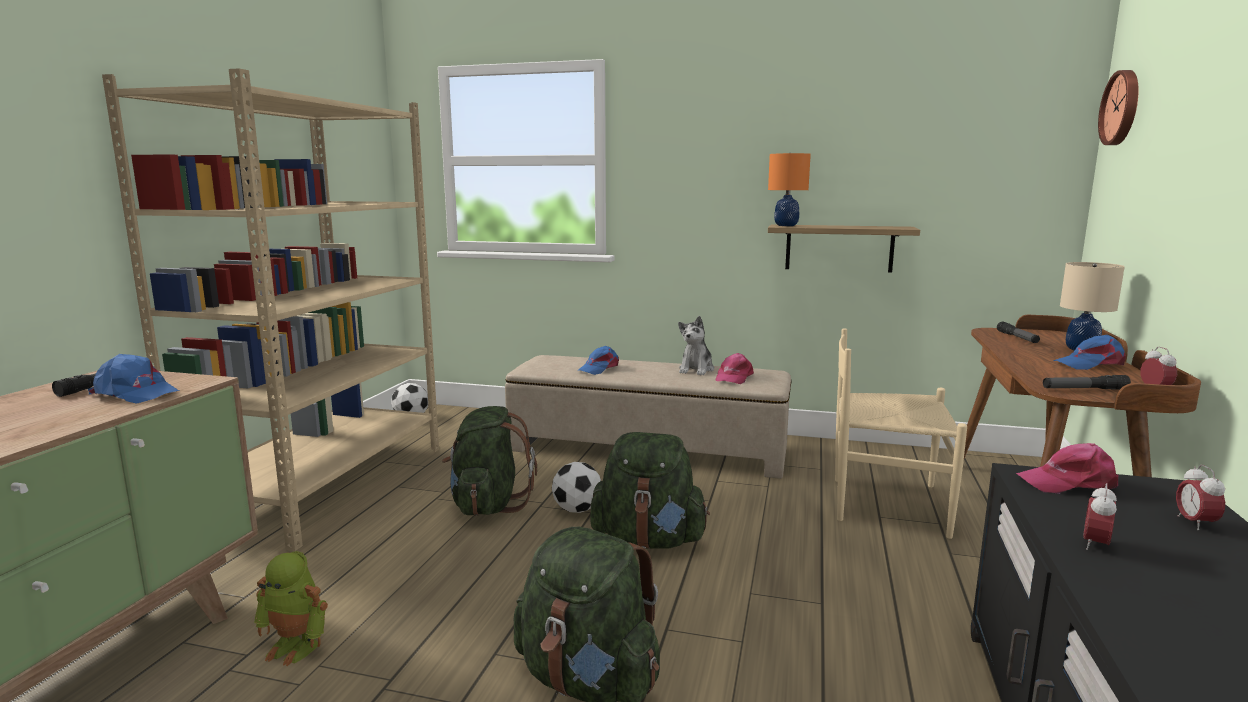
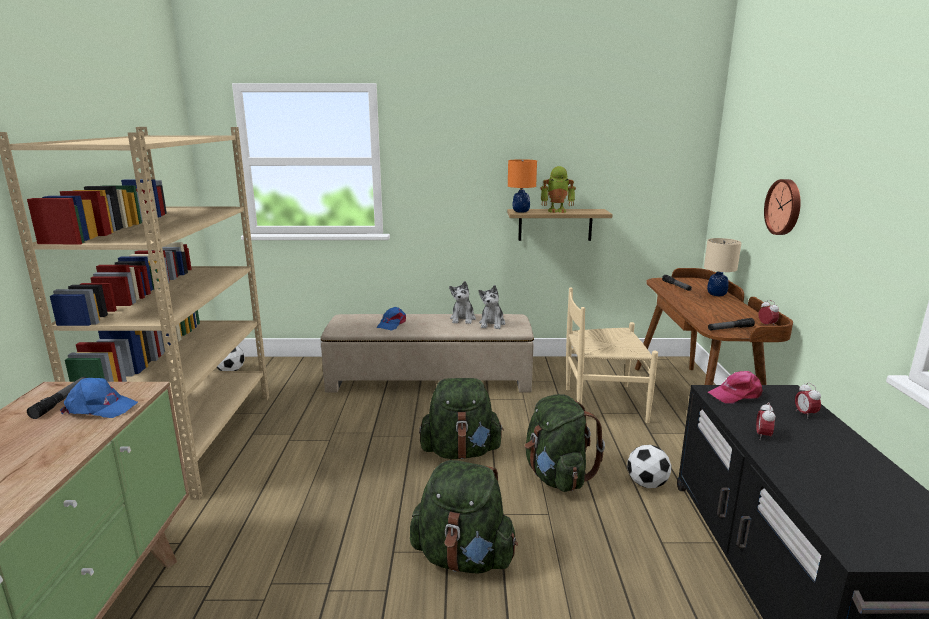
camera: 15 degrees left, 5 degrees up
(296, 646) = (245, 573): toy robot -> toy robot (557, 211)
(488, 505) = (332, 440): green backpack -> green backpack (557, 476)
(577, 510) = (400, 435): football -> football (647, 484)
(733, 377) = (492, 324): pink cap -> plush toy
(1090, 364) = (726, 307): blue cap -> none
(1122, 108) = (734, 134): wall clock -> wall clock (784, 207)

